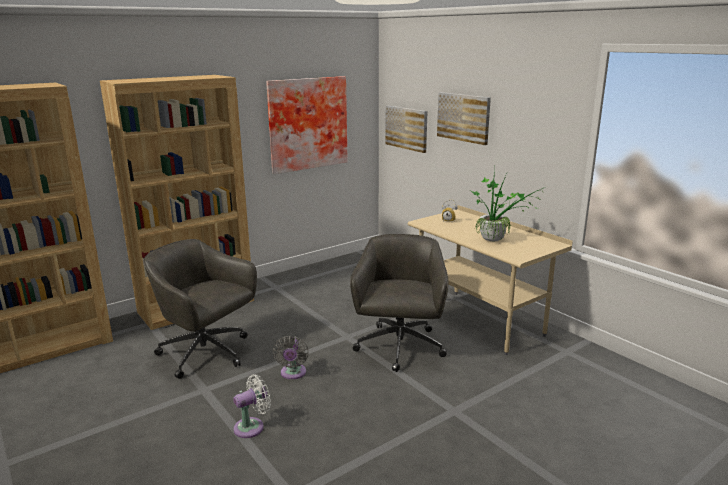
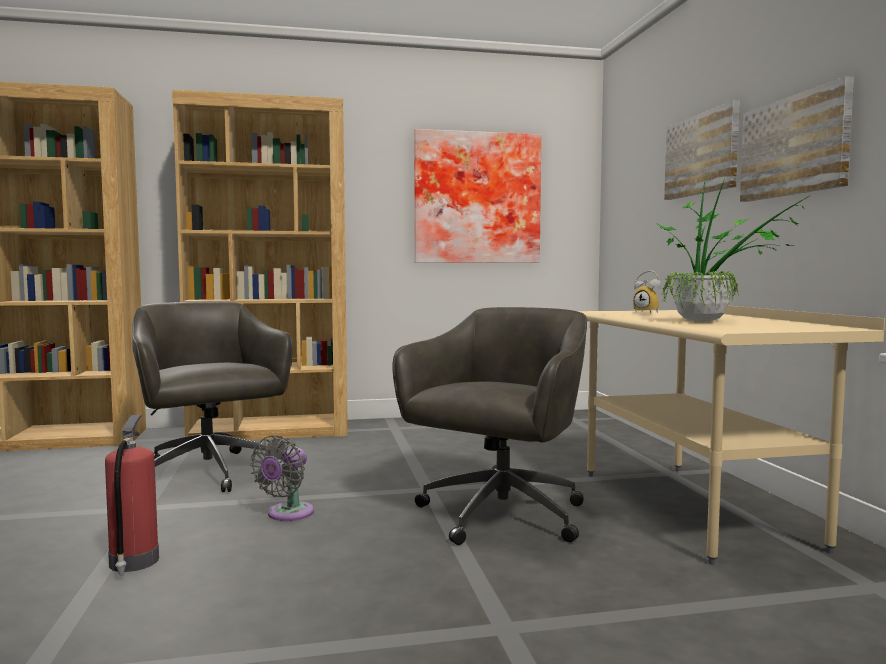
camera: 25 degrees right, 15 degrees down
(252, 426) = (133, 563): white fan -> fire extinguisher
(406, 128) = (630, 205): picture -> picture (794, 146)

